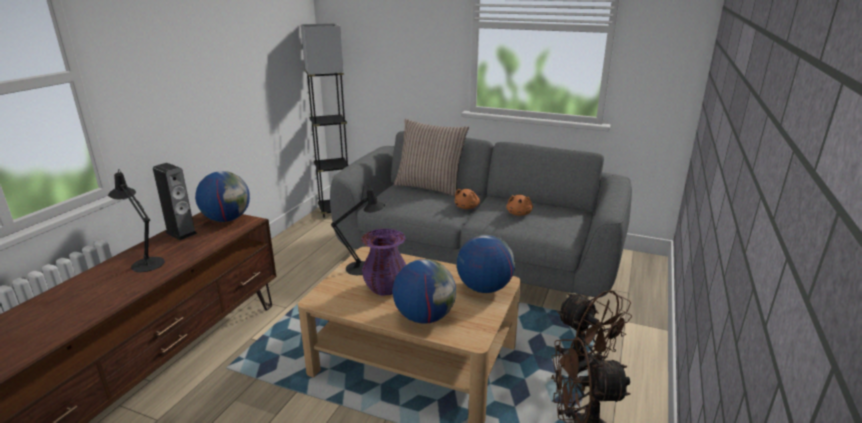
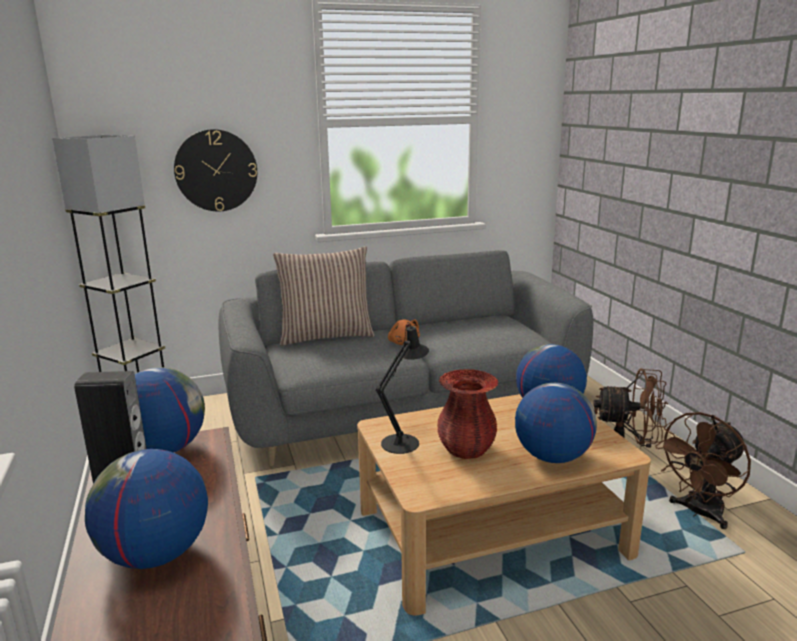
camera: 40 degrees left, 5 degrees down
(145, 263) = (155, 555): black table lamp -> globe
(385, 288) = (466, 450): purple vase -> red vase
(399, 53) = (216, 170): none -> wall clock
(519, 213) = (465, 332): orange plush toy -> none

